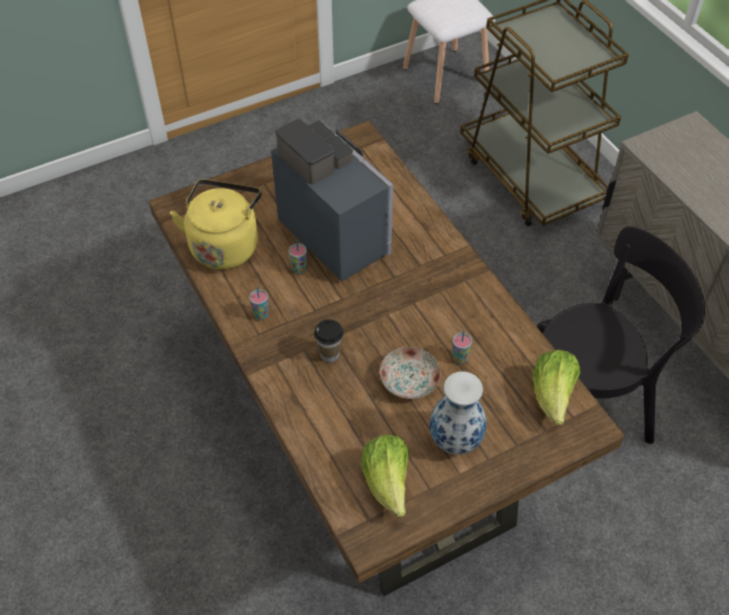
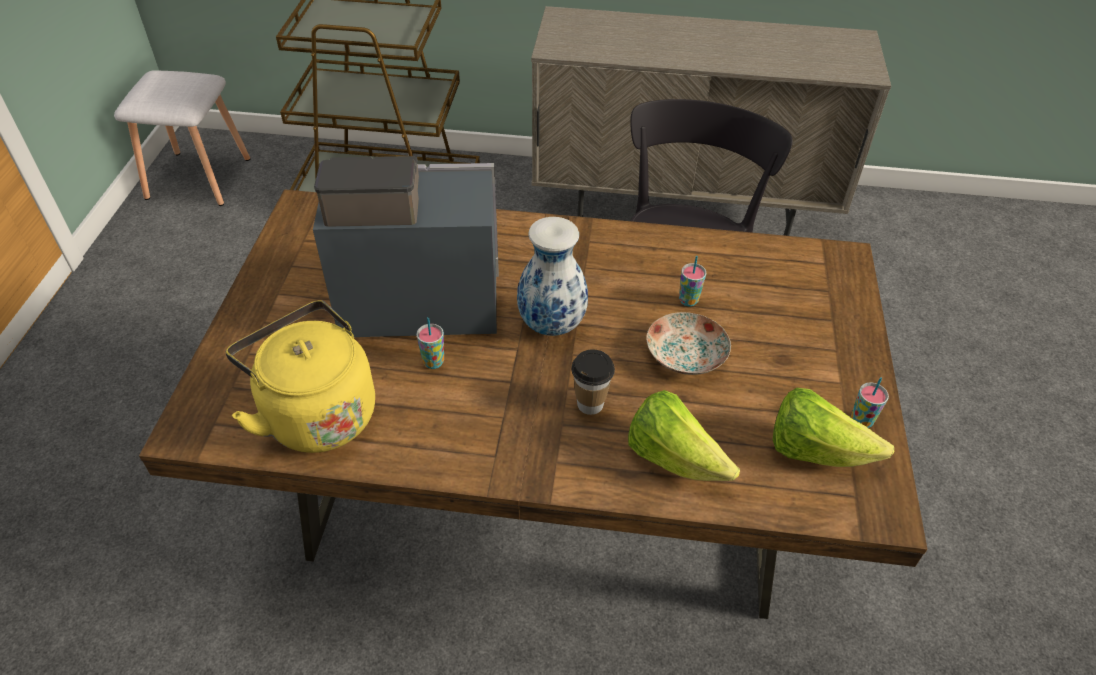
camera: 55 degrees left, 5 degrees down
(261, 315) = (467, 437): cup -> cup (861, 421)
(456, 441) = (796, 362): vase -> vase (553, 325)
(553, 396) = (790, 263): lettuce -> lettuce (674, 458)

